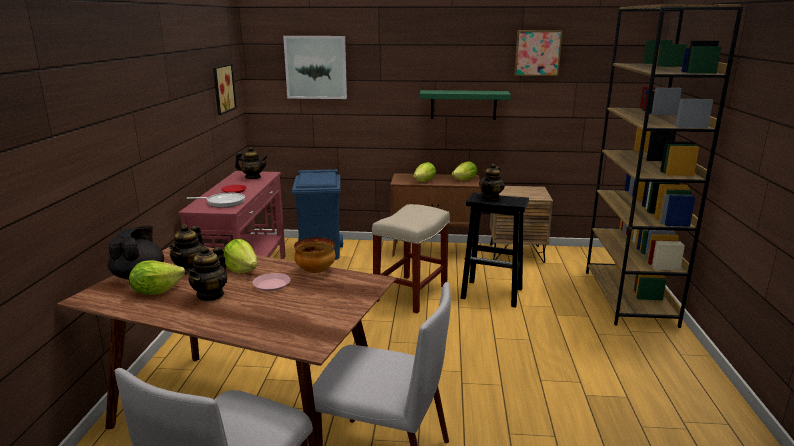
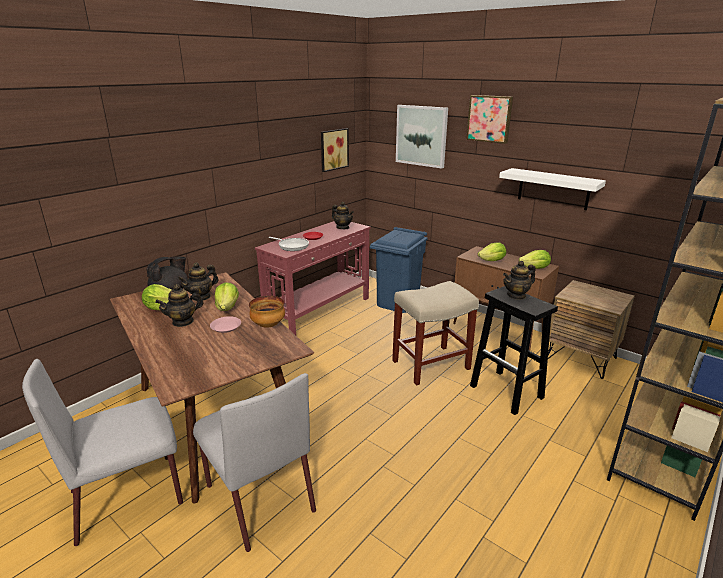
camera: 35 degrees right, 5 degrees up
(463, 105) = (553, 189): green shelf -> white shelf
(537, 53) = (649, 140): picture -> picture (490, 118)

